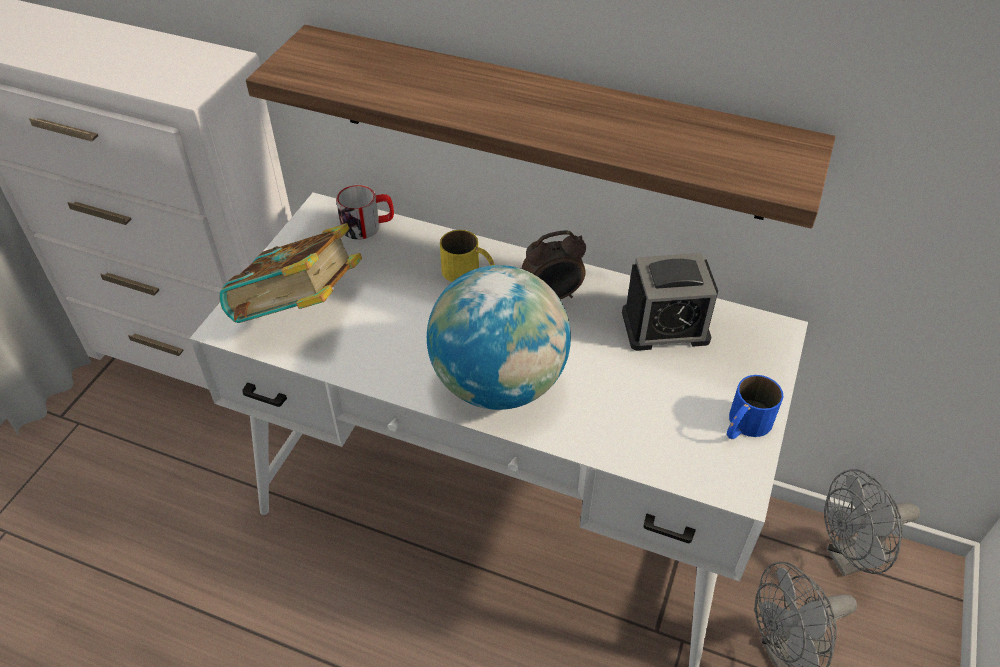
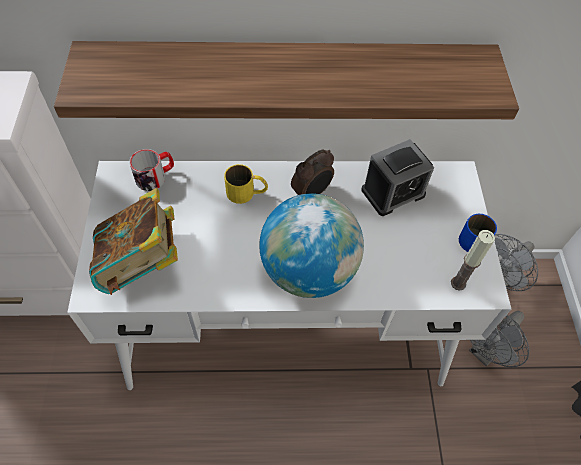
camera: 25 degrees left, 10 degrees up
(700, 464) = (458, 283): none -> candle

